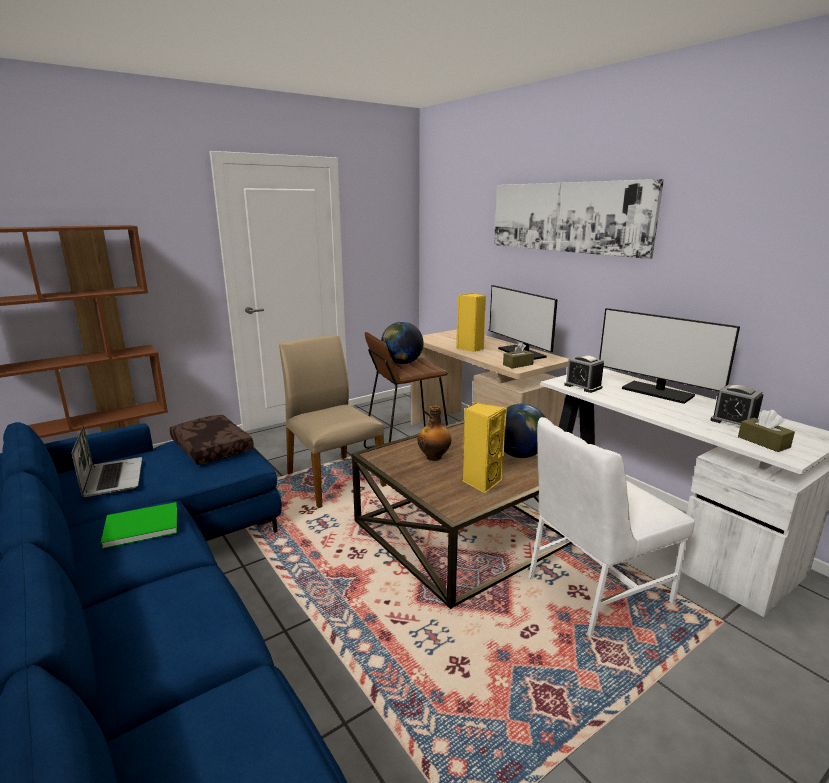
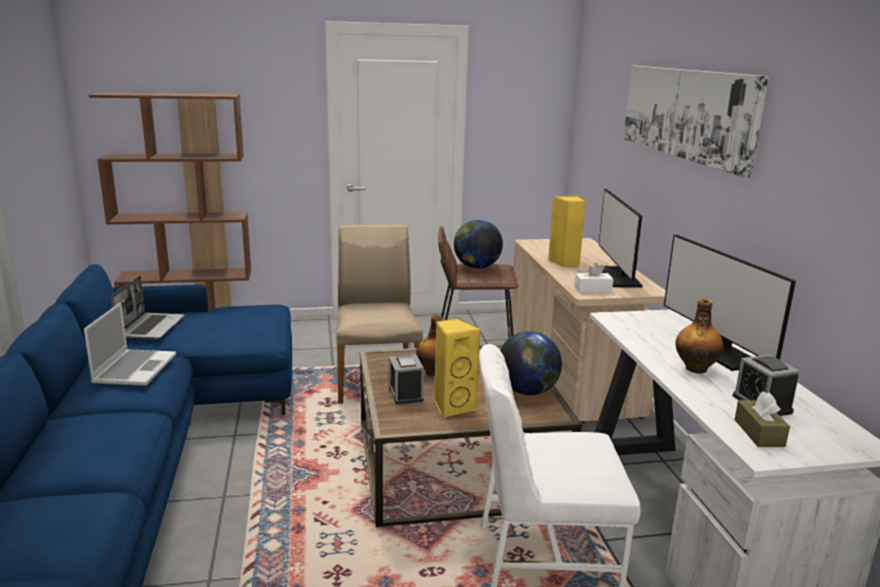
camera: 25 degrees right, 0 degrees up
(139, 526) = (134, 369): green book -> laptop
(210, 448) = (247, 319): brown pillow -> none
(518, 364) = (592, 289): brown tissue box -> white tissue box
(583, 386) = (632, 327): alarm clock -> alarm clock (405, 394)
(662, 407) = (696, 368): none -> bottle

